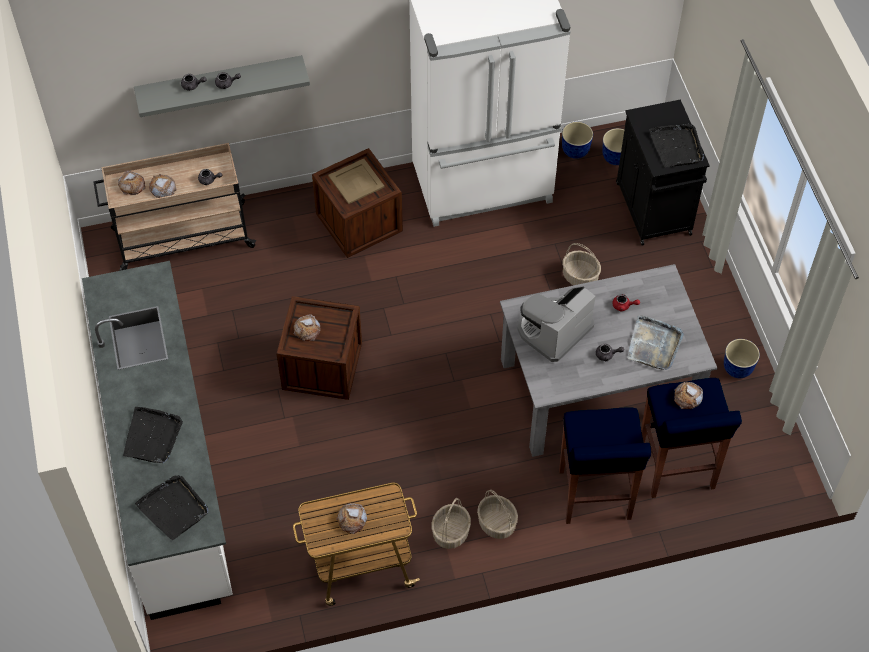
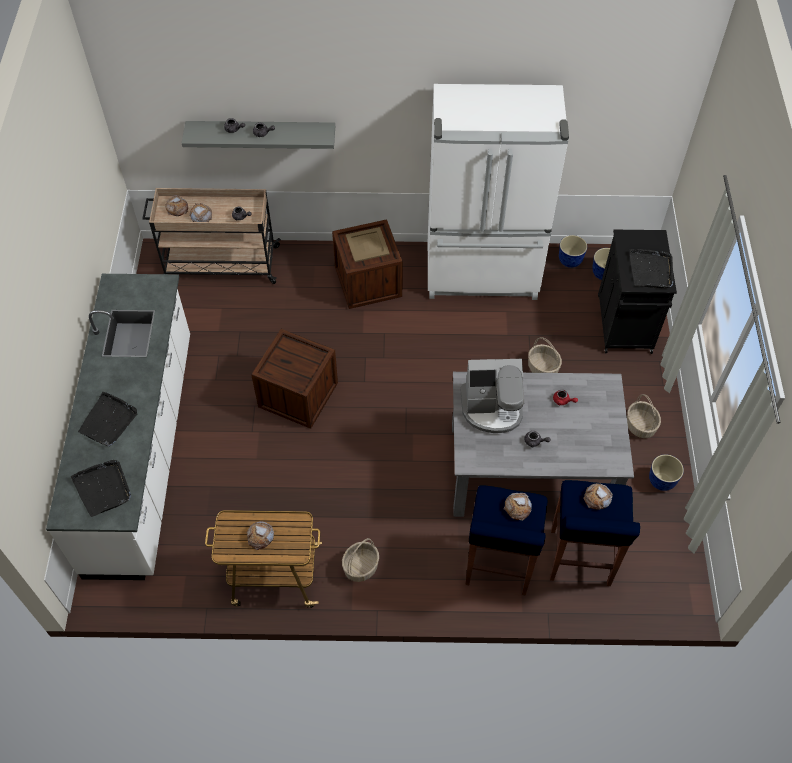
camera: 15 degrees right, 0 degrees up
(307, 330) = (284, 360): bread -> bread (518, 507)
(497, 523) = (404, 569): basket -> basket (640, 426)
(553, 330) = (492, 408): coffee machine -> coffee machine turned 150 degrees counterclockwise
(654, 345) = (581, 442): grey tray -> none

